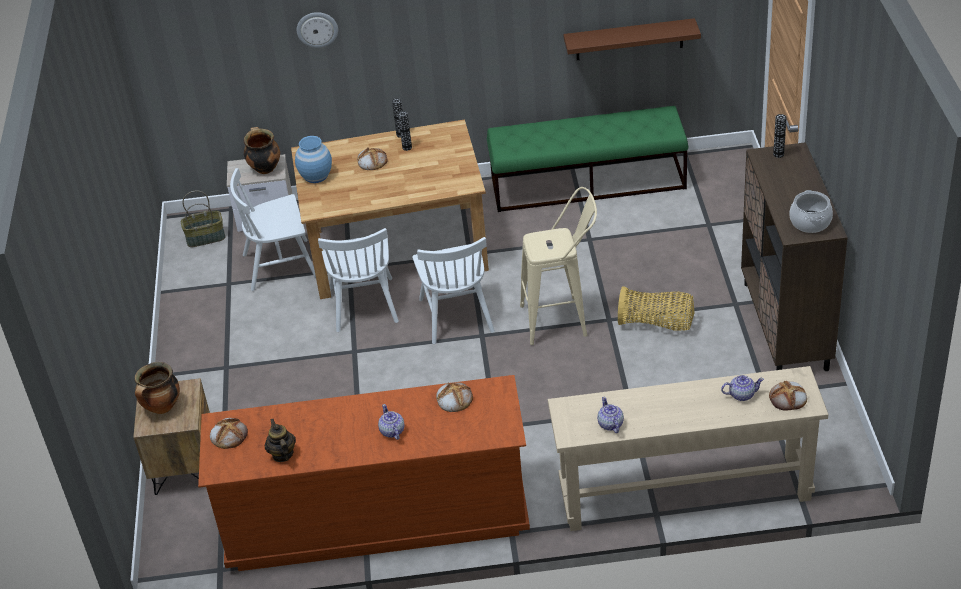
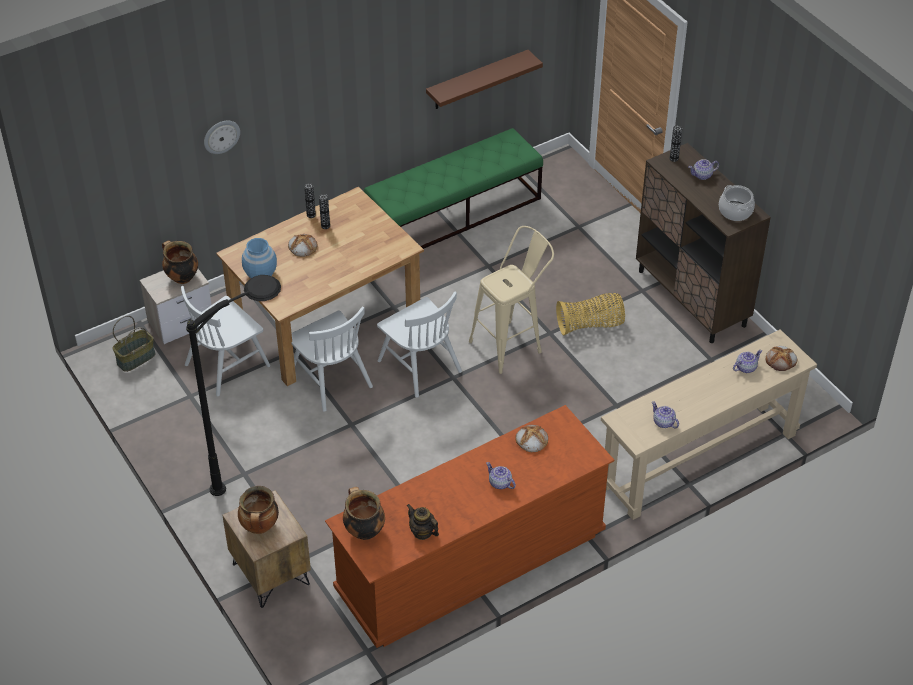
camera: 30 degrees left, 5 degrees up
(229, 435) = (363, 531): bread -> cooking pot
(247, 368) = (264, 468): none -> black floor lamp
(798, 178) = (702, 175): none -> teapot

